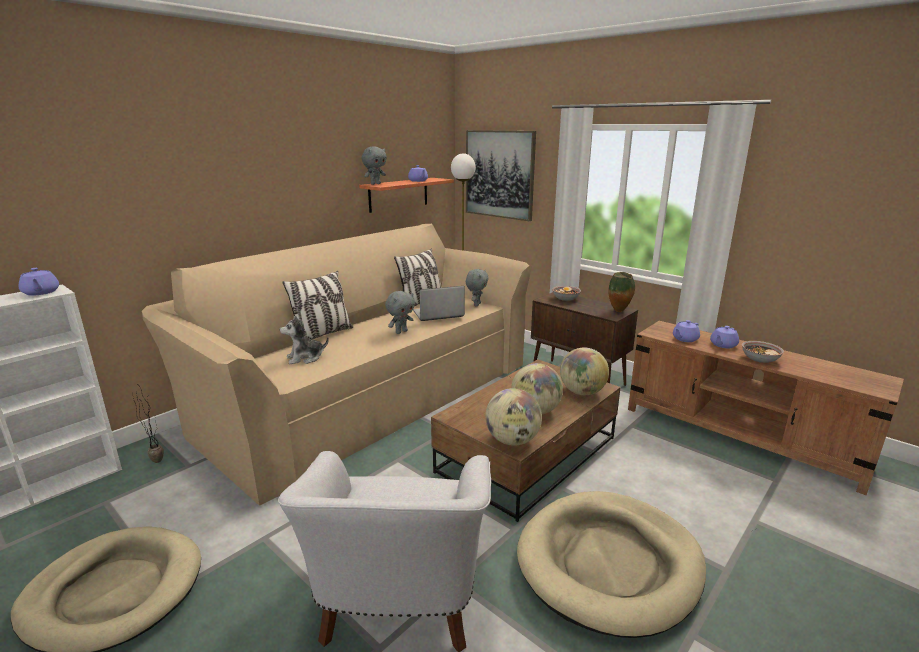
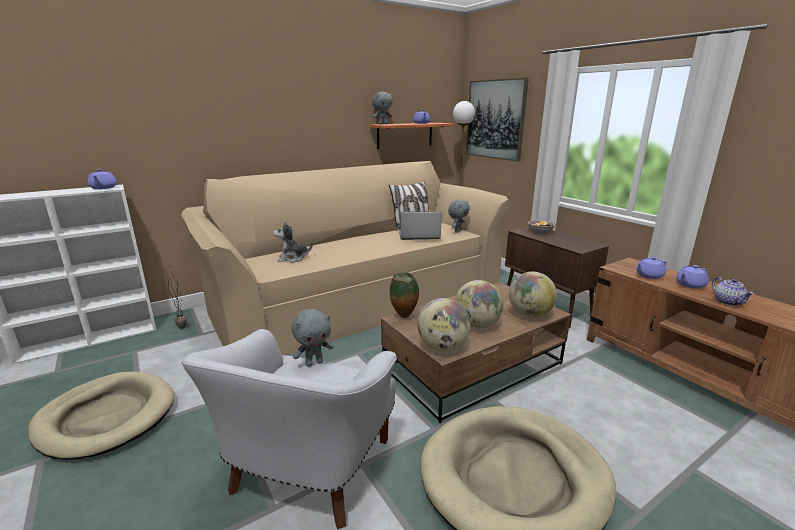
camera: 15 degrees right, 0 degrees up
(322, 334) = (317, 243): pillow -> none
(401, 332) = (380, 246): grey plush toy -> grey plush toy (314, 363)
(619, 311) = (588, 246): vase -> vase (404, 317)
(760, 359) = (728, 302): bowl -> teapot

